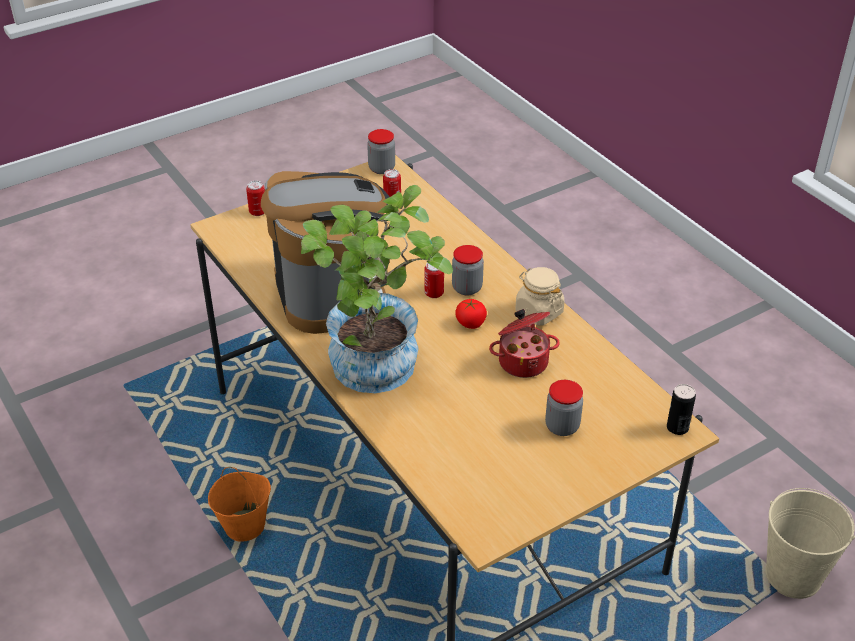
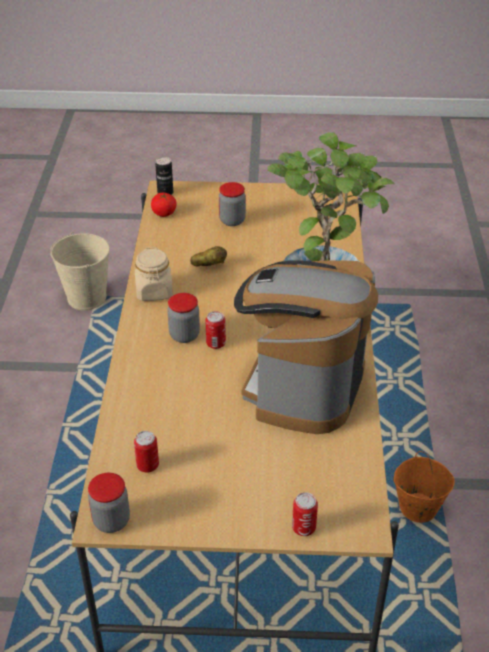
camera: 145 degrees left, 0 degrees up
(470, 323) = (214, 306): tomato -> tomato (164, 213)
(523, 361) = (209, 265): cooking pot -> potato

